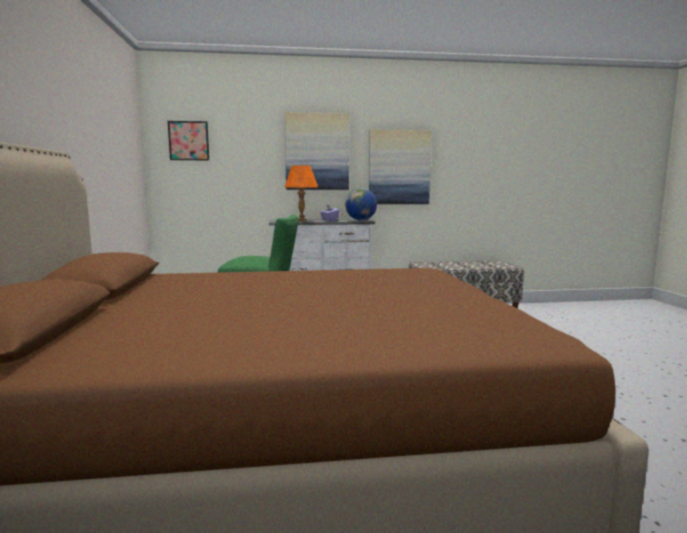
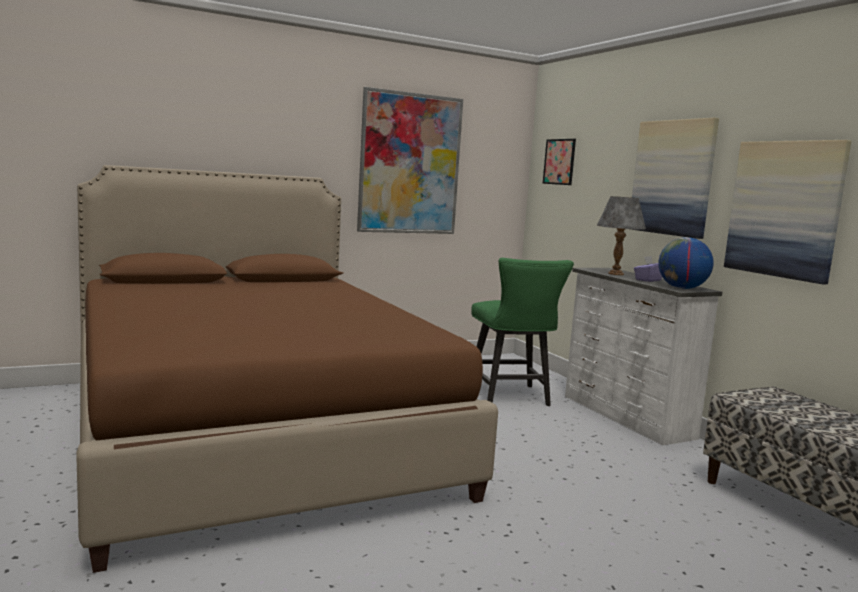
camera: 70 degrees right, 0 degrees up
(95, 138) = (410, 164): none -> picture
(301, 220) = (615, 274): orange table lamp -> grey table lamp

